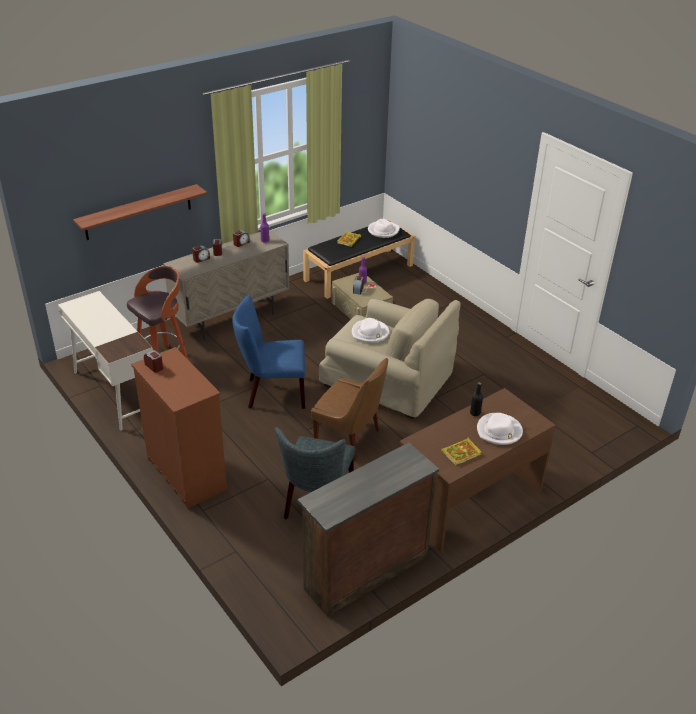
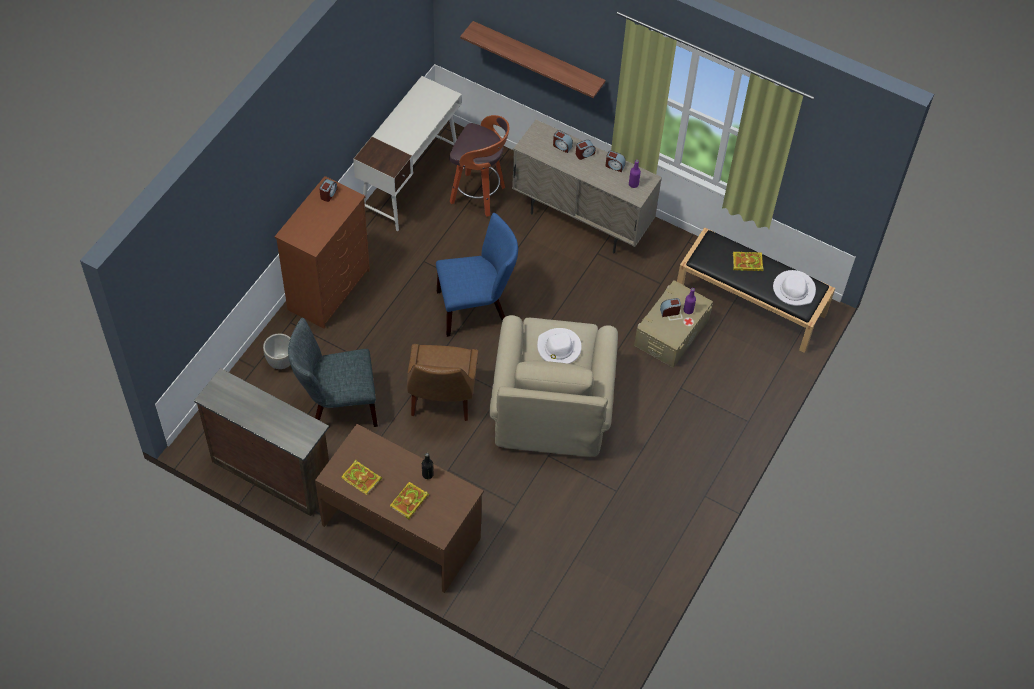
camera: 65 degrees right, 20 degrees up
(243, 529) = (281, 362): none -> planter
(272, 393) = (477, 307): blue chair -> blue chair turned 105 degrees clockwise
(499, 431) = (409, 502): white hat -> book

